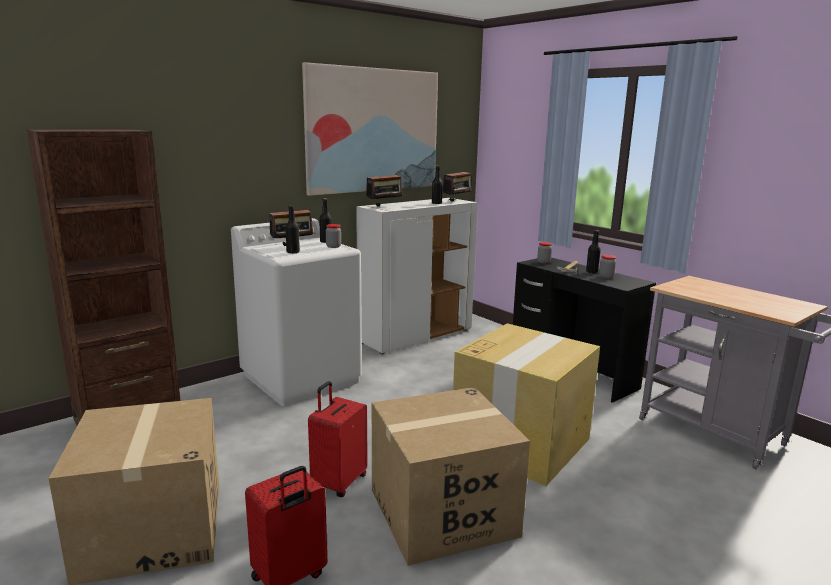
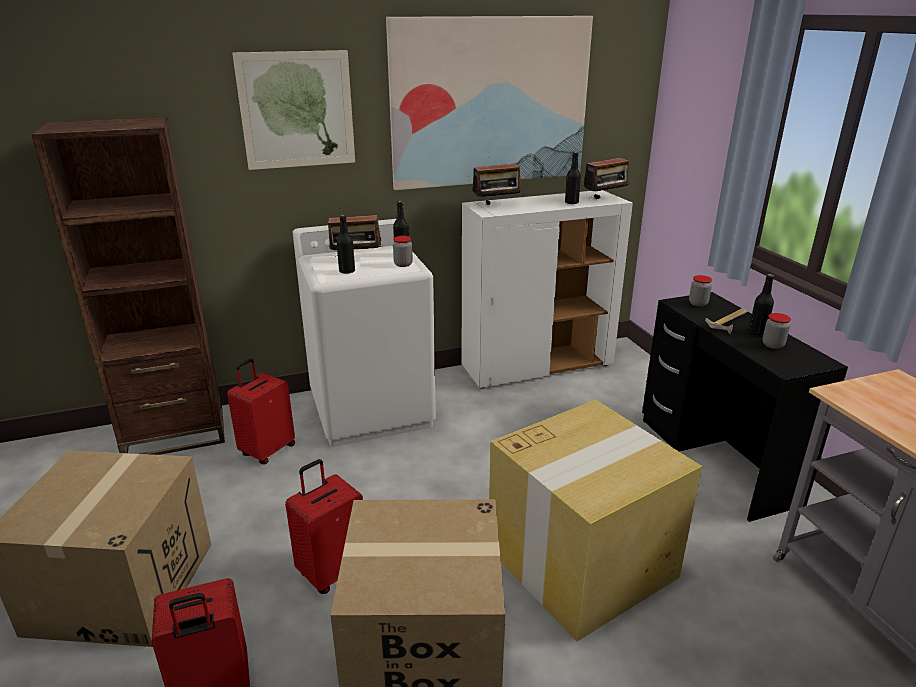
camera: 20 degrees right, 10 degrees up
(227, 417) = (267, 450): none -> red suitcase
(235, 130) = (297, 110): none -> picture

